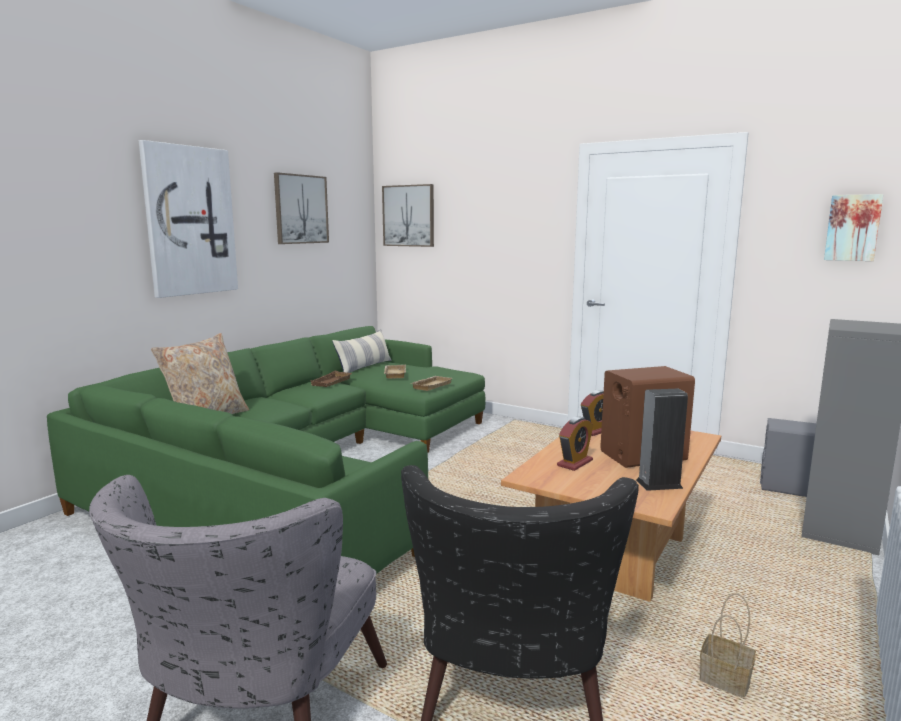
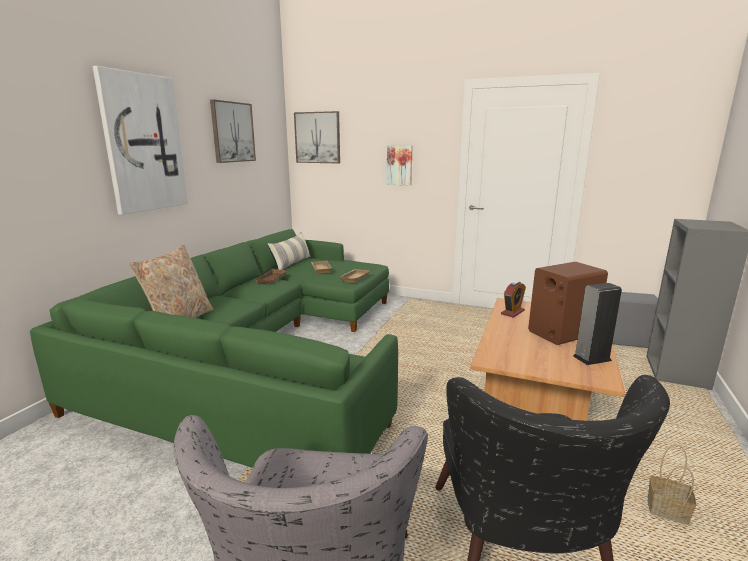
camera: 10 degrees left, 5 degrees up
(575, 463) = (517, 343): alarm clock -> none
(852, 228) = (675, 148): picture -> picture (399, 165)

